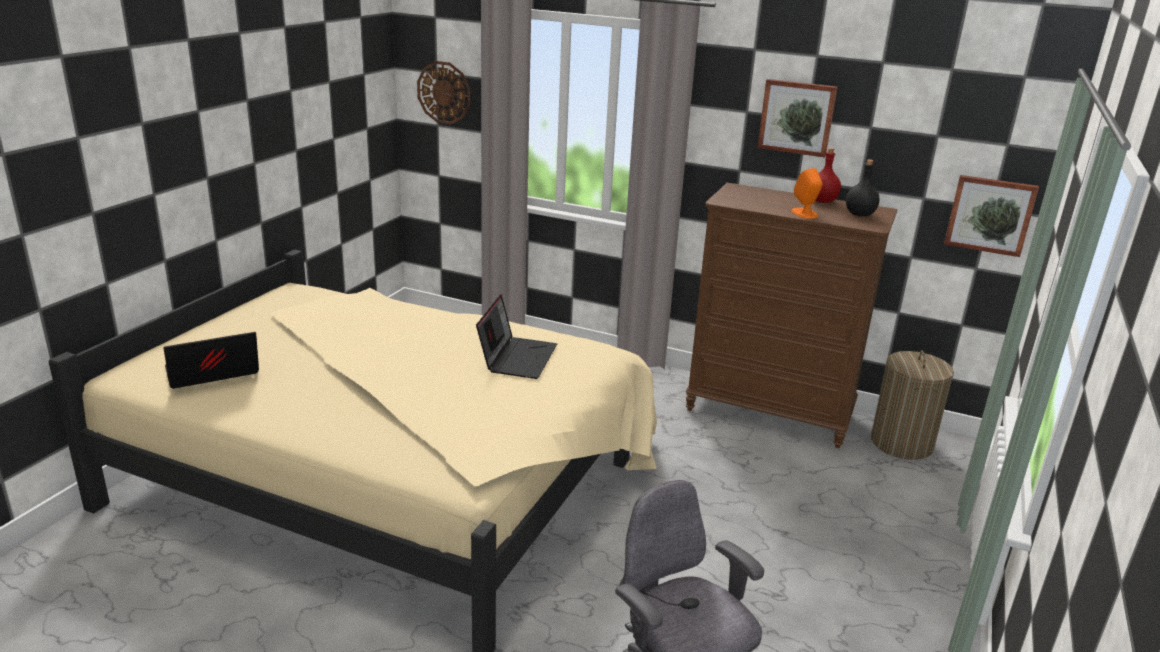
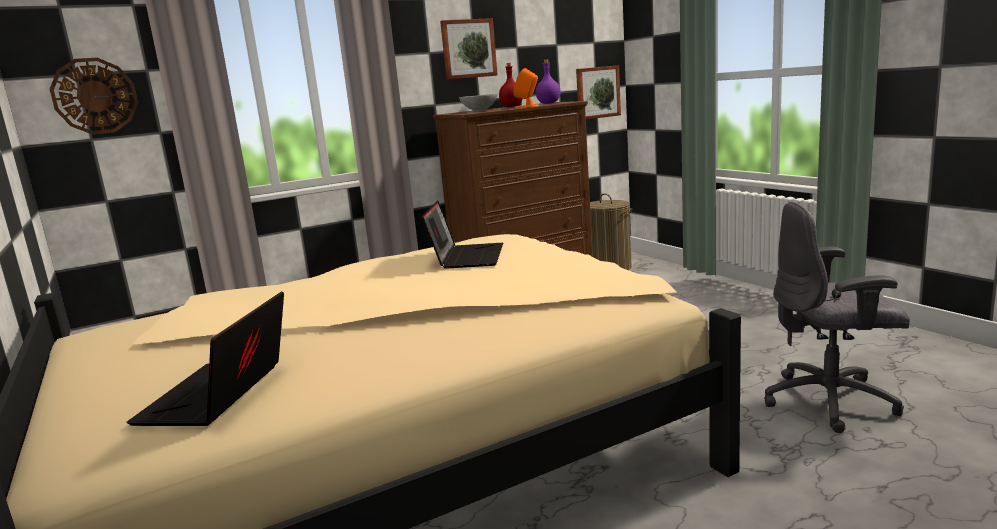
camera: 50 degrees left, 10 degrees down
(517, 357) = (466, 257): laptop -> laptop turned 45 degrees clockwise
(762, 197) = (478, 110): none -> grey bowl
(859, 214) = (549, 103): black bottle -> purple bottle

